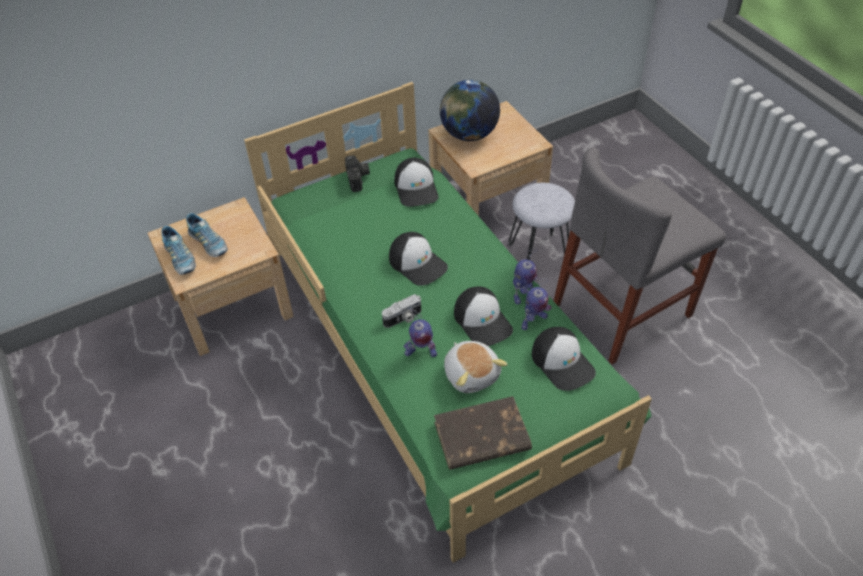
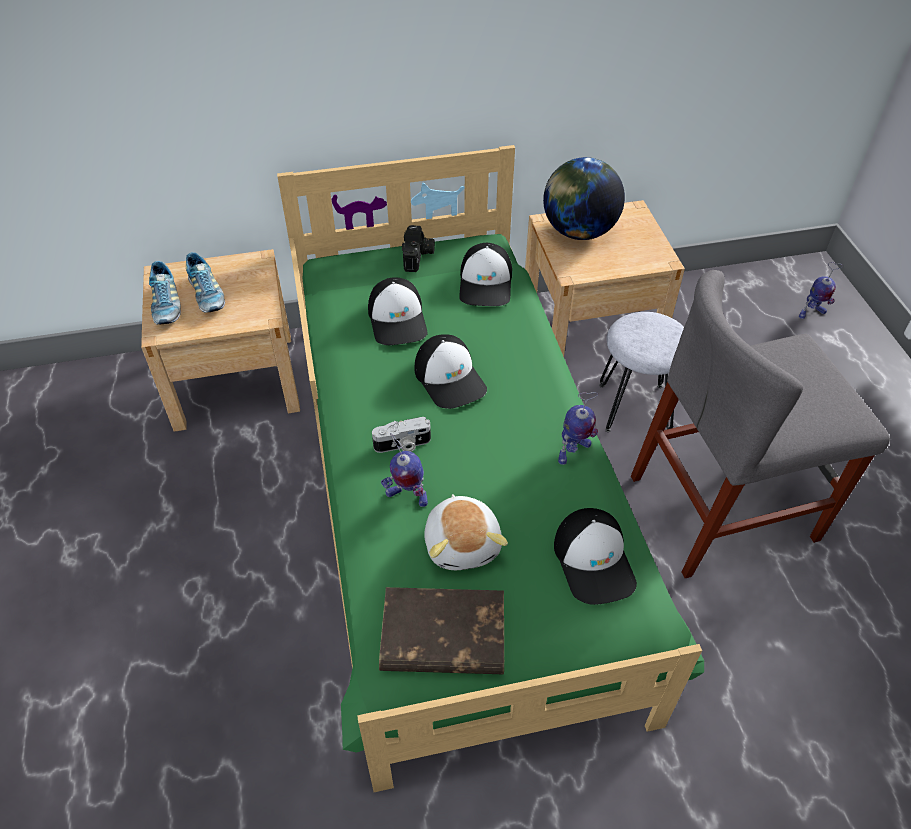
camera: 15 degrees right, 0 degrees up
(483, 321) = (505, 475): cap -> cap (398, 320)
(533, 321) = (574, 493): toy robot -> toy robot (811, 313)

